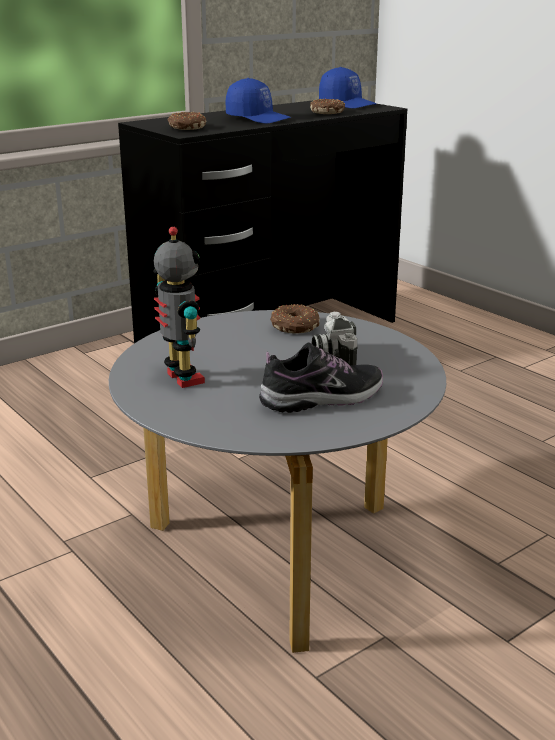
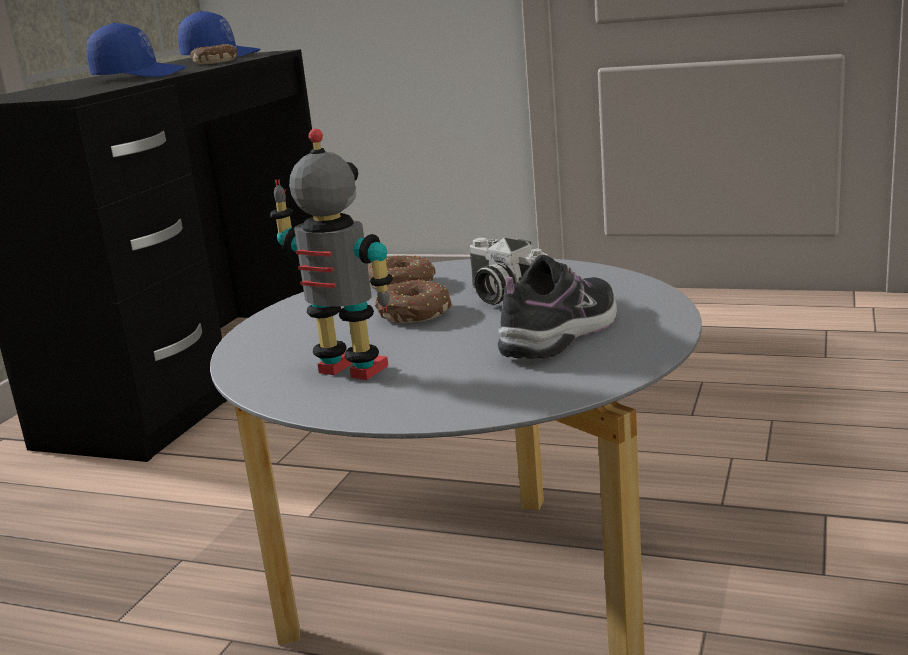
camera: 30 degrees left, 5 degrees down
(187, 128) = (60, 93): donut -> donut (414, 314)

